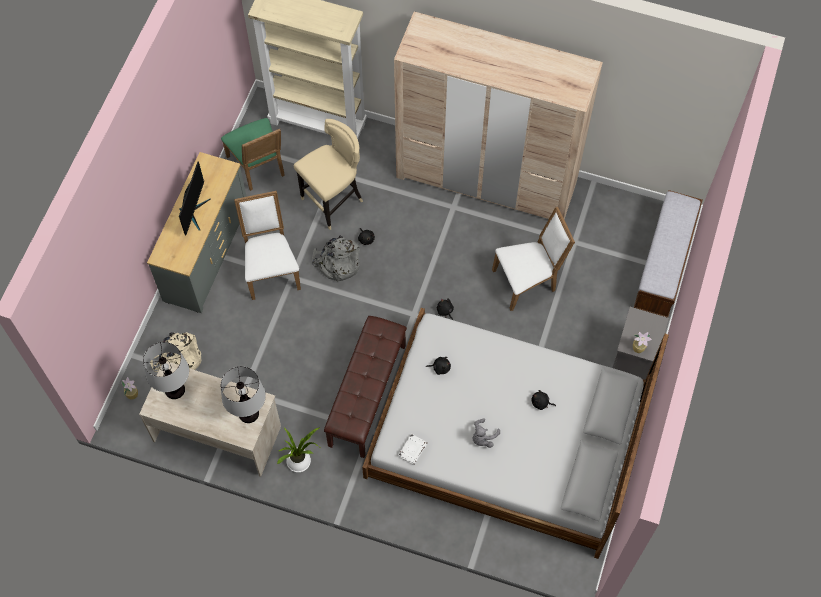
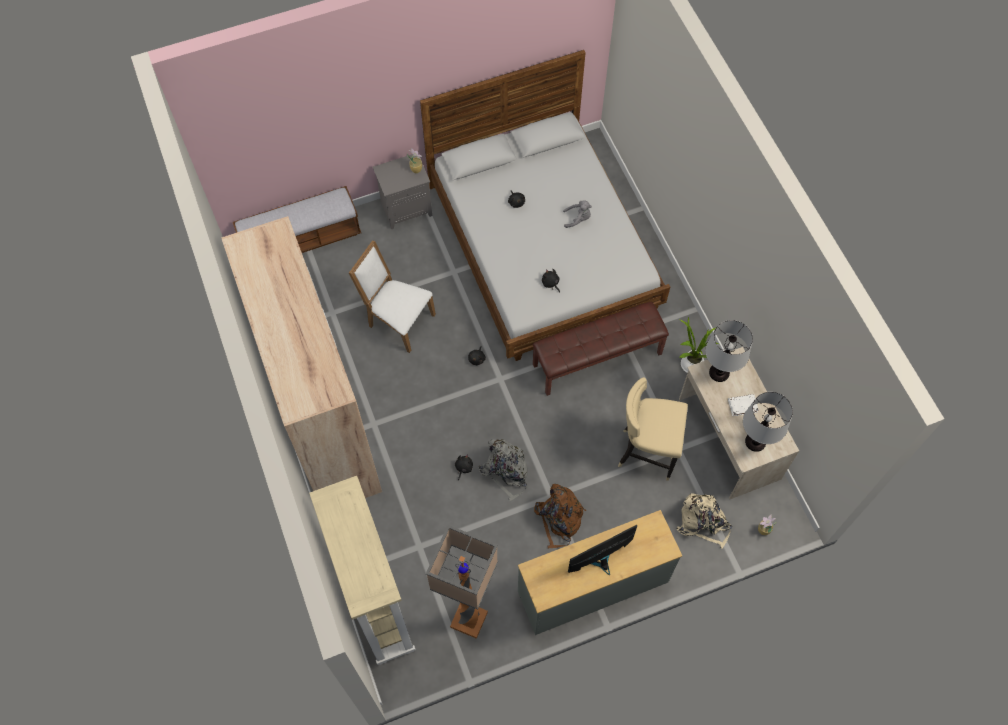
camera: 130 degrees left, 0 degrees up
(258, 167) = (470, 619): green chair -> floor lamp
(271, 269) = (559, 519): white chair -> brown backpack
(333, 202) = (450, 523): beige stool -> beige stool (646, 452)
(412, 449) = (630, 255): white book -> white book (742, 406)

